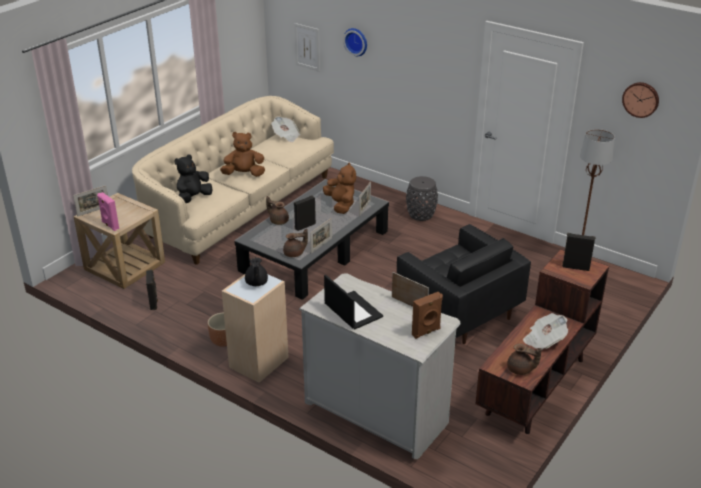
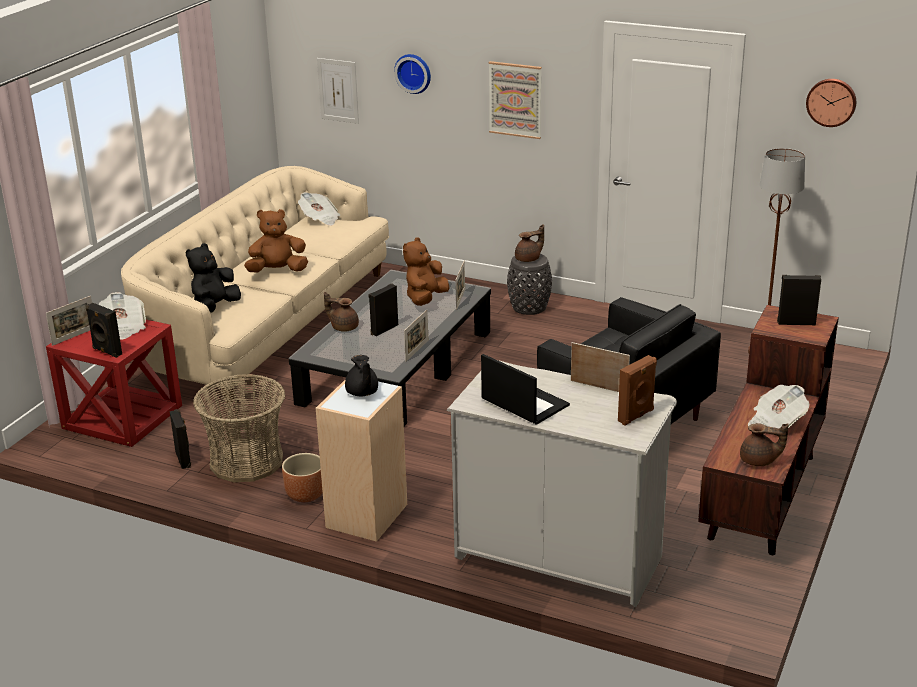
camera: 10 degrees left, 5 degrees down
(110, 225) = (106, 352): pink speaker -> black speaker
(124, 266) = (122, 417): beige side table -> red side table
(127, 208) = (123, 328): none -> newspaper
(193, 310) = (246, 461): none -> basket
(294, 254) = (383, 365): brown teapot -> brown teapot (528, 259)
(341, 205) = (425, 299): brown plush toy -> brown plush toy turned 120 degrees counterclockwise
(422, 68) = (515, 99): none -> picture

